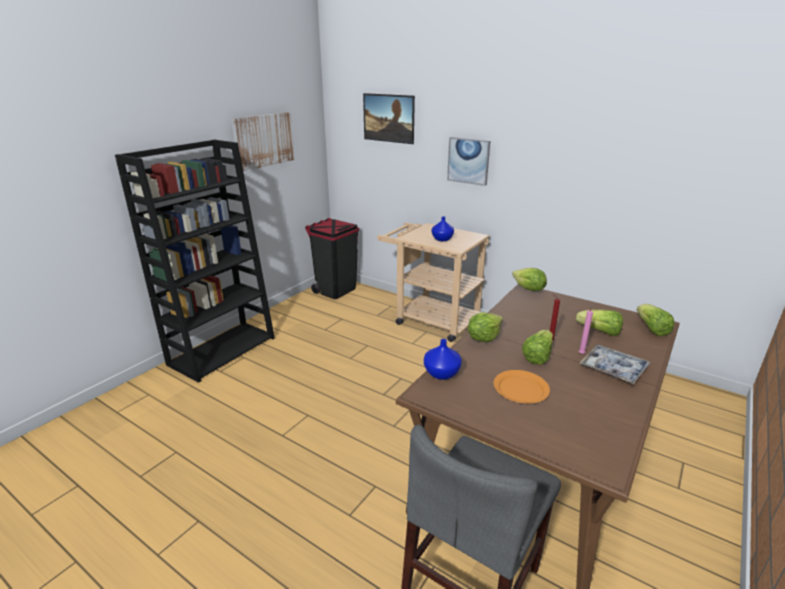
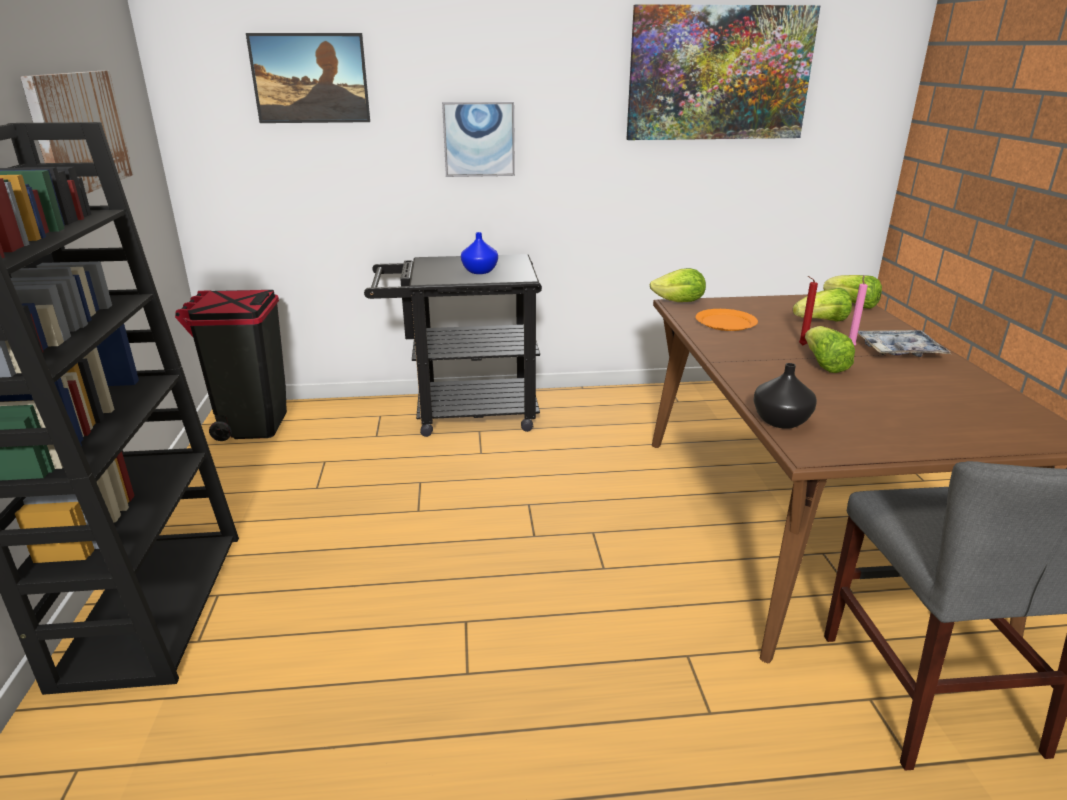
camera: 40 degrees left, 0 degrees up
(430, 319) = (463, 413): beige cart -> black cart
(441, 374) = (782, 421): blue vase -> black vase
(483, 338) = (741, 366): lettuce -> none
(521, 389) = (876, 402): orange plate -> orange plate (726, 323)
(636, 135) = (719, 74): none -> picture

